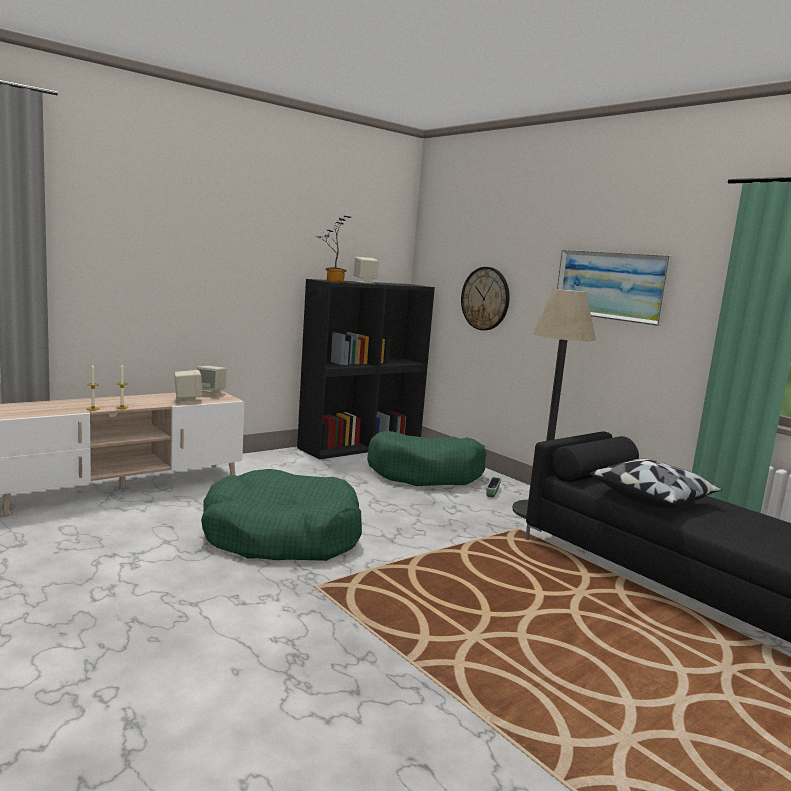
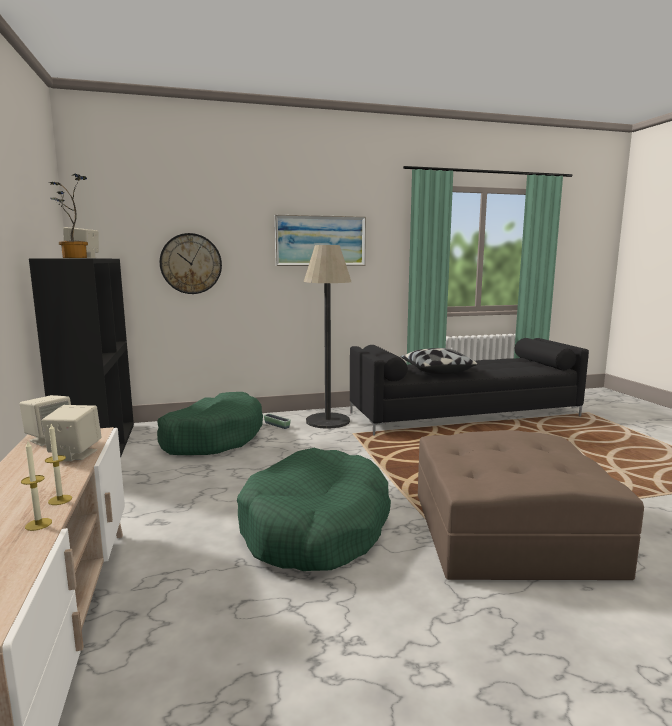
camera: 65 degrees left, 0 degrees up
(334, 628) = (509, 531): none -> brown ottoman

